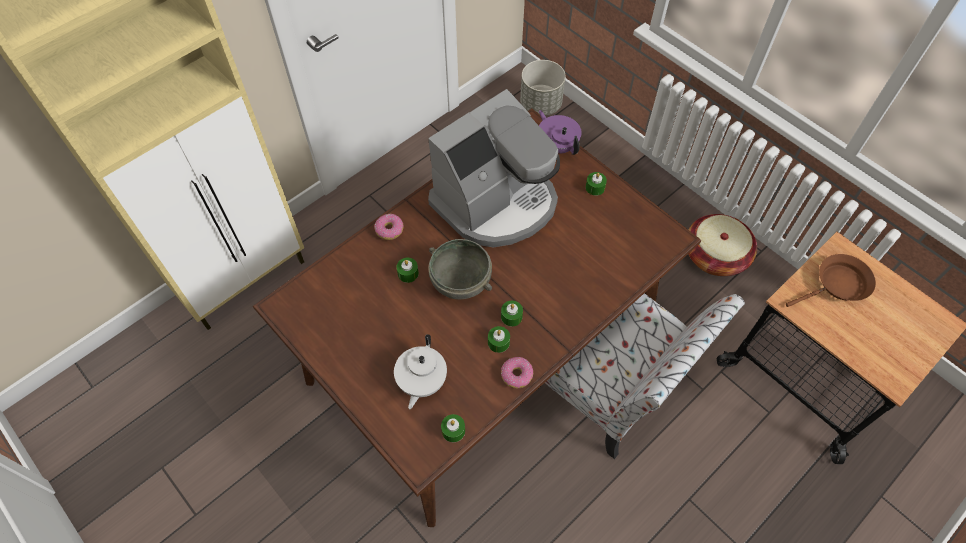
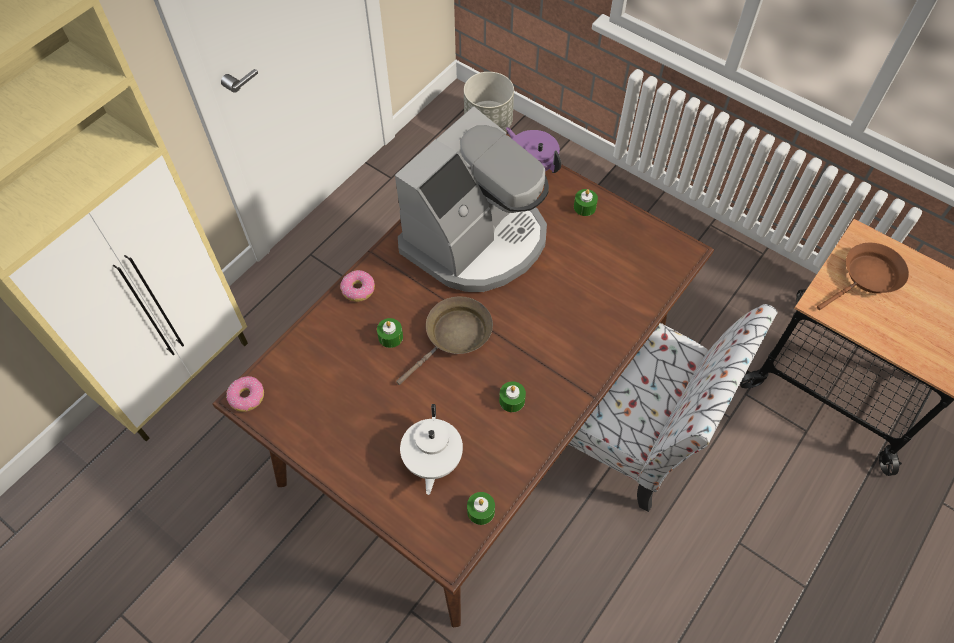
camera: 10 degrees left, 0 degrees up
(461, 281) = (455, 336): grey bowl -> brown frying pan
(511, 316) = (520, 368): green candle -> none
(516, 375) = (540, 434): donut -> donut (247, 397)
(715, 256) = (714, 266): basket -> none

